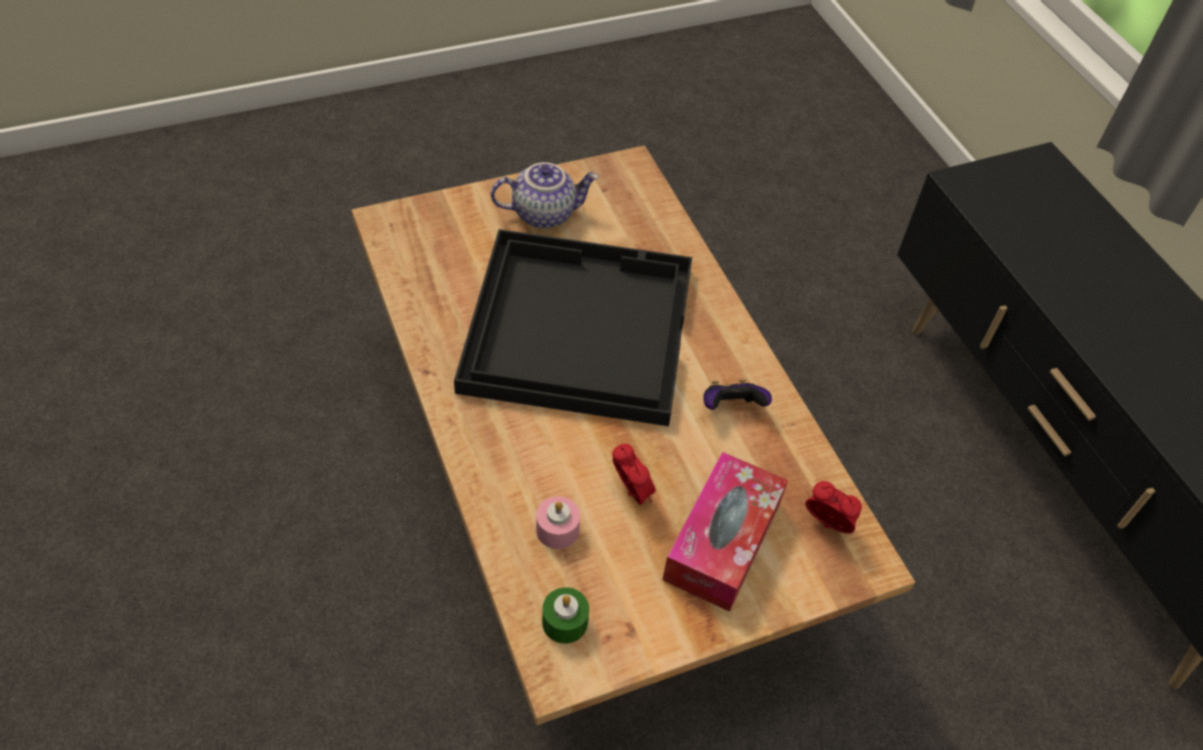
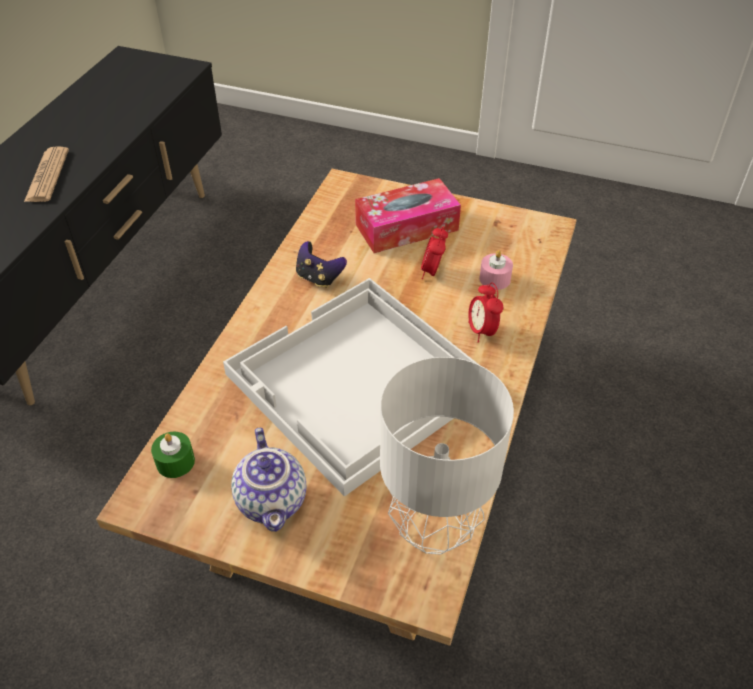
camera: 135 degrees left, 5 degrees down
(415, 258) = (431, 529): none -> grey table lamp
(544, 213) = (273, 501): teapot -> teapot turned 135 degrees counterclockwise
(565, 622) = (529, 241): green candle -> green candle (175, 462)
(576, 327) = (358, 384): black tray -> white tray
(827, 525) = (343, 205): alarm clock -> alarm clock (482, 331)
(1110, 314) = (47, 175): none -> newspaper

